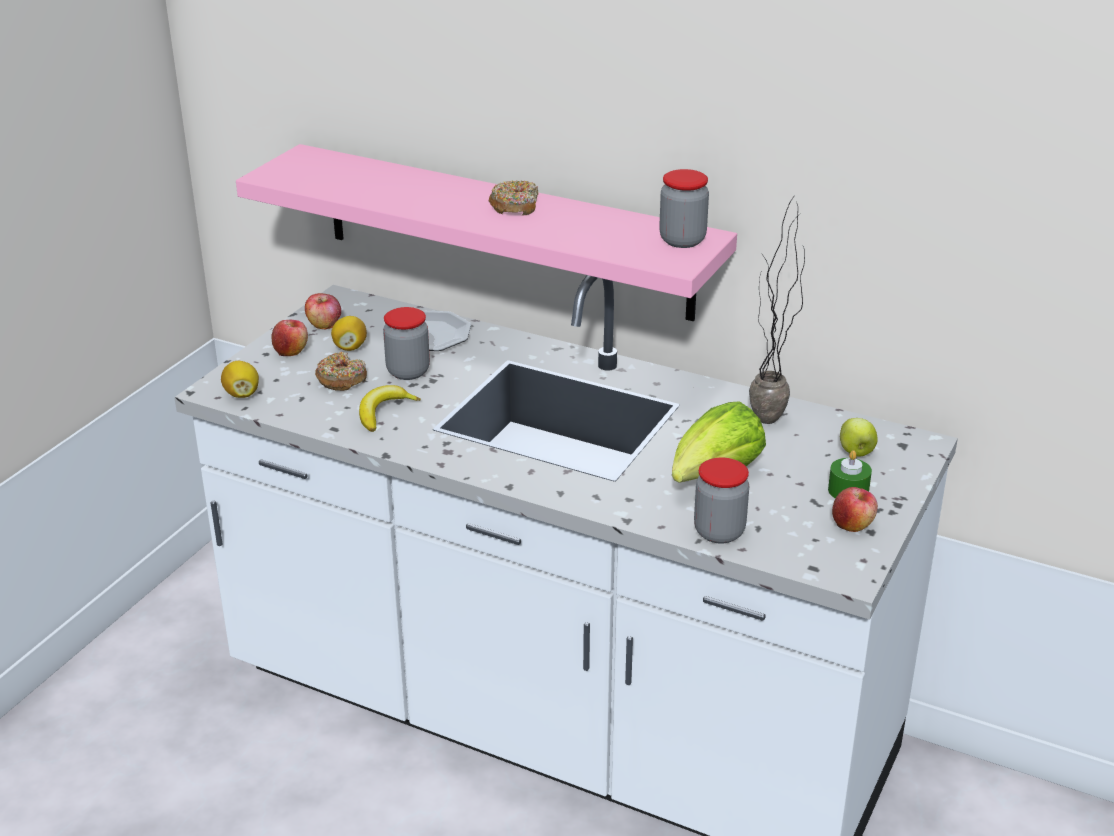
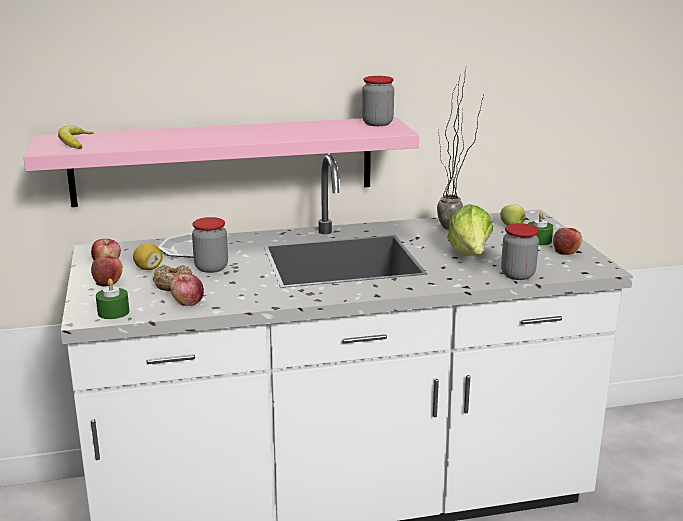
camera: 40 degrees left, 10 degrees down
(242, 394) = (113, 312): lemon -> green candle
(320, 410) = (187, 302): none -> apple
(384, 412) = (234, 290): banana -> banana (74, 142)
(515, 206) = (251, 130): donut -> none

